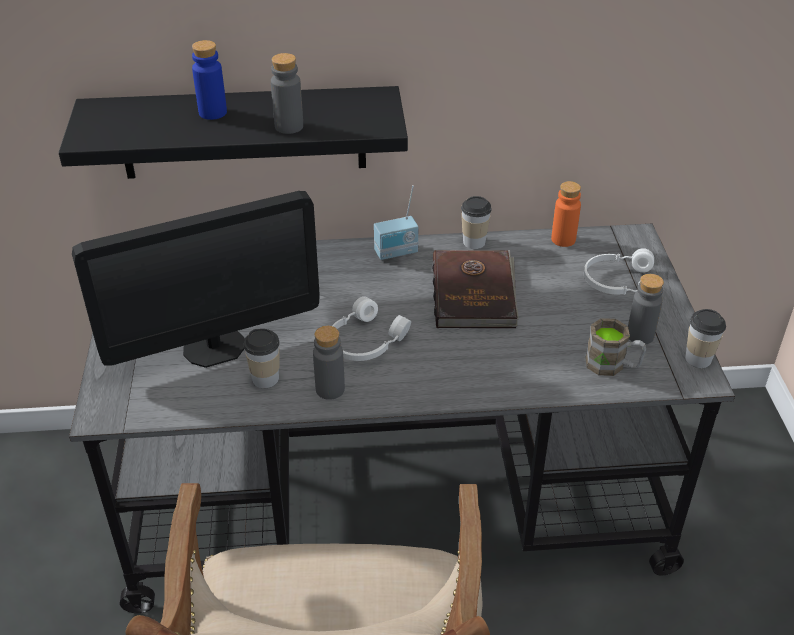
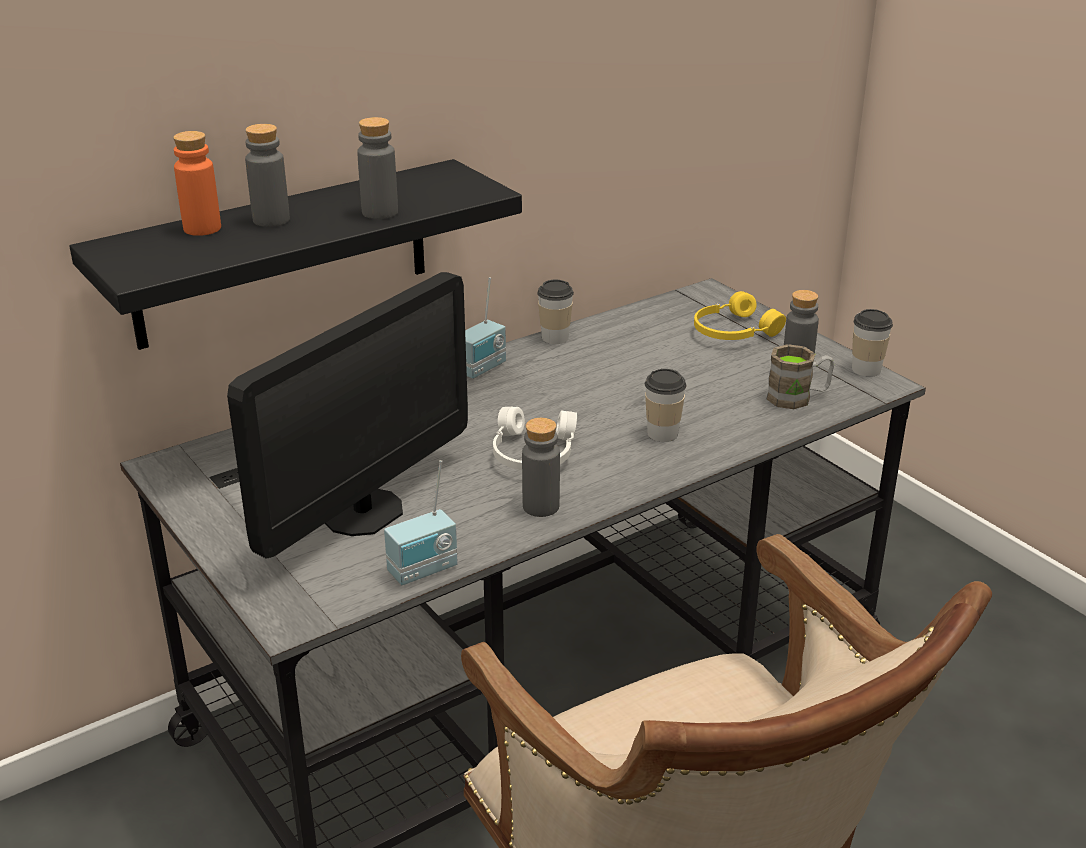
camera: 30 degrees left, 10 degrees down
(210, 411) = (424, 571): none -> radio
(212, 112) = (271, 220): blue bottle -> grey bottle
(265, 379) = (457, 521): cup -> cup (662, 433)
(475, 292) = (602, 379): brown book -> none
(563, 239) = (642, 312): orange bottle -> orange bottle (202, 228)
(619, 282) = (733, 331): white headphones -> yellow headphones

